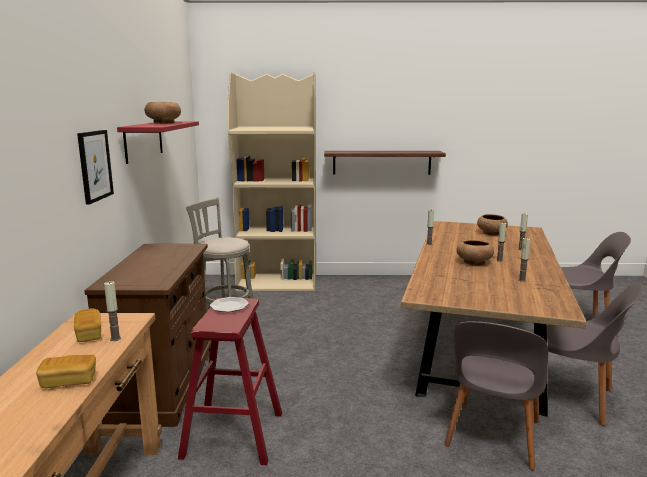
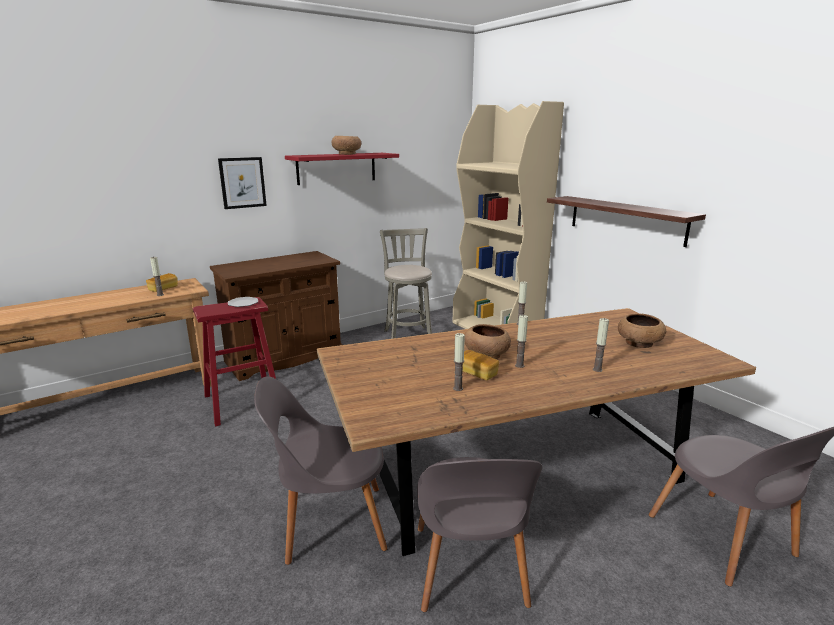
camera: 55 degrees right, 5 degrees up
(69, 382) = (98, 303): bread -> bread (477, 373)

